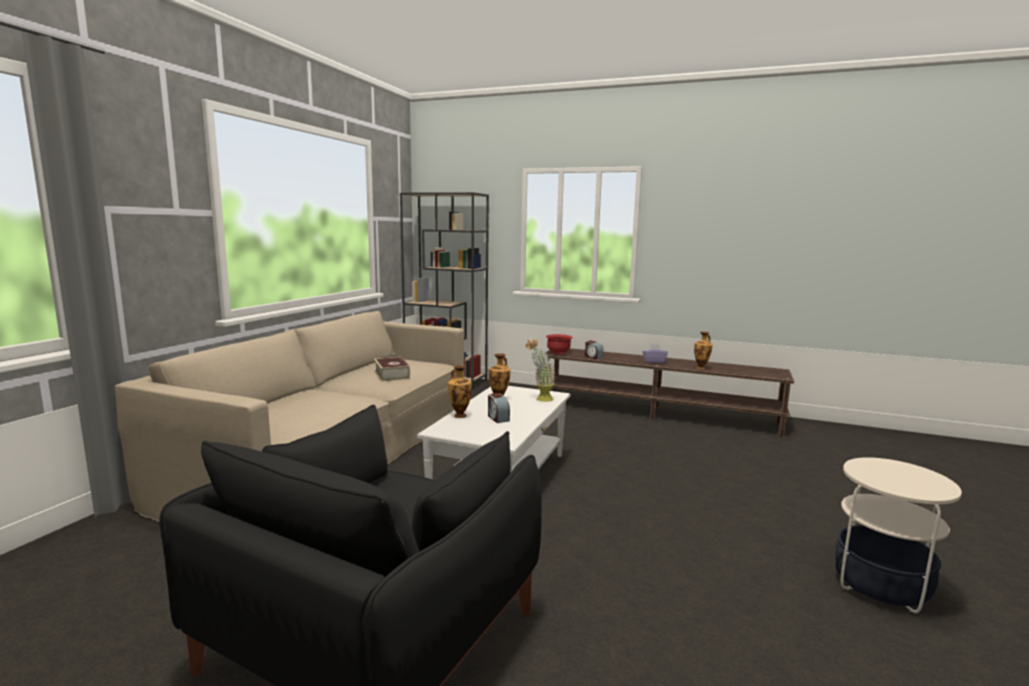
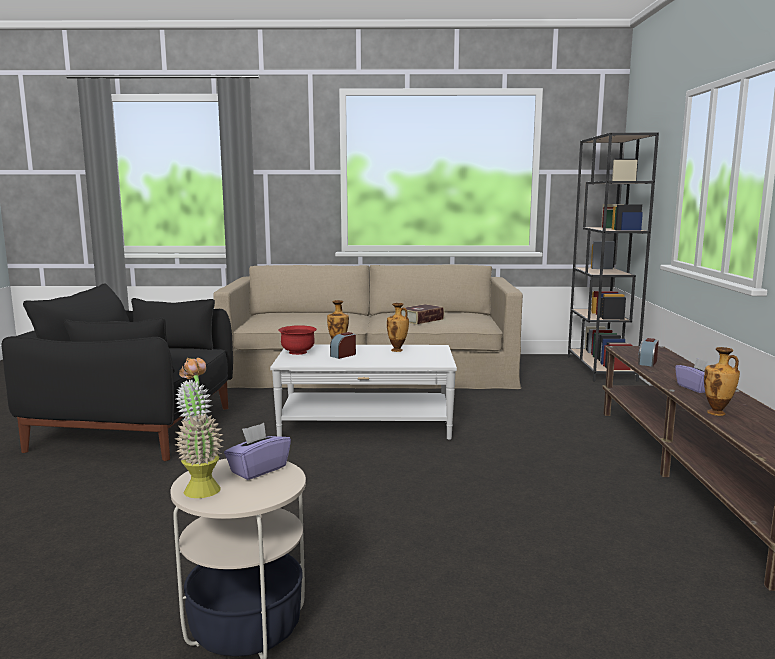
camera: 70 degrees right, 0 degrees up
(540, 399) = (417, 360): potted plant -> potted plant (200, 486)
(558, 353) = (631, 350): red bowl -> red bowl (298, 352)
(873, 469) = (258, 469): none -> purple tissue box

